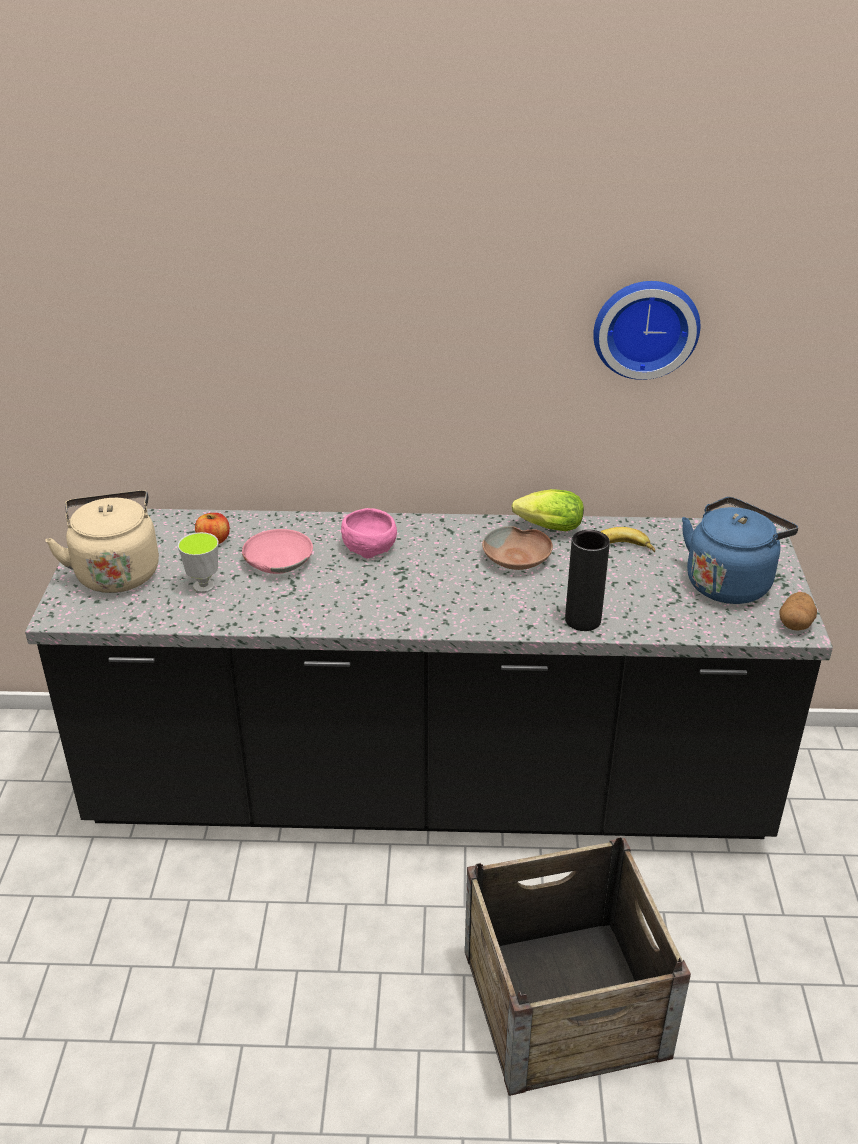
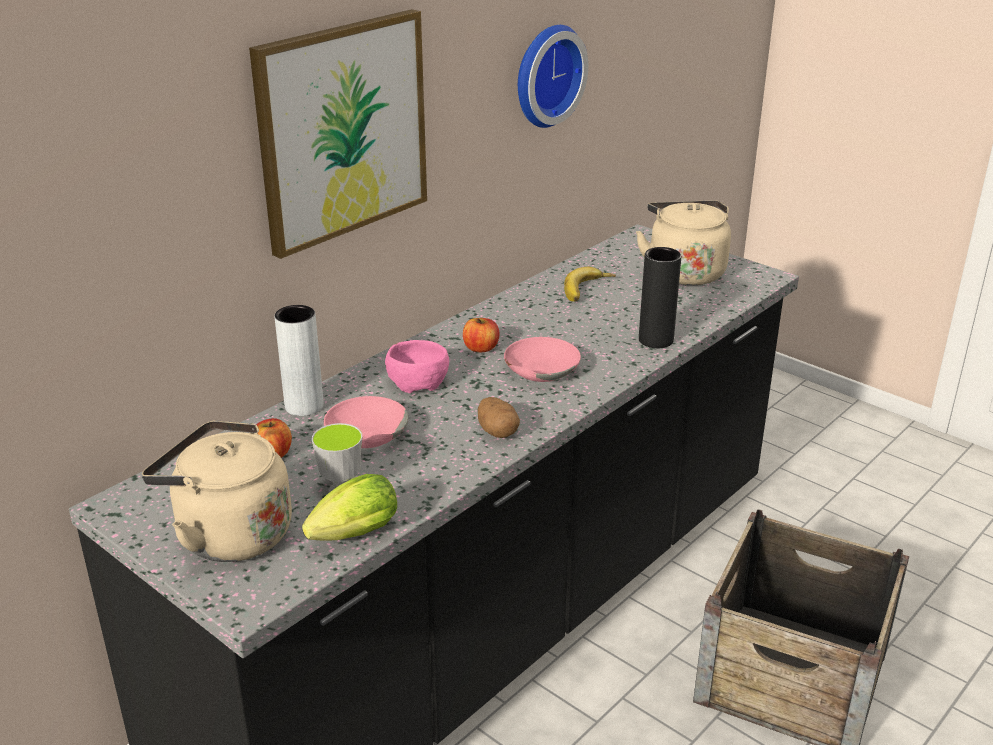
camera: 50 degrees left, 5 degrees down
(282, 521) = (304, 406): none -> grey vase
(367, 315) = (342, 130): none -> picture
(451, 548) = (481, 348): none -> apple
(458, 588) = (540, 369): none -> pink bowl
(518, 558) = (538, 329): brown bowl -> none
(545, 528) = (515, 300): lettuce -> lettuce (351, 536)
(730, 582) = (684, 271): blue kettle -> beige kettle
(795, 623) = (759, 274): potato -> potato (497, 431)

